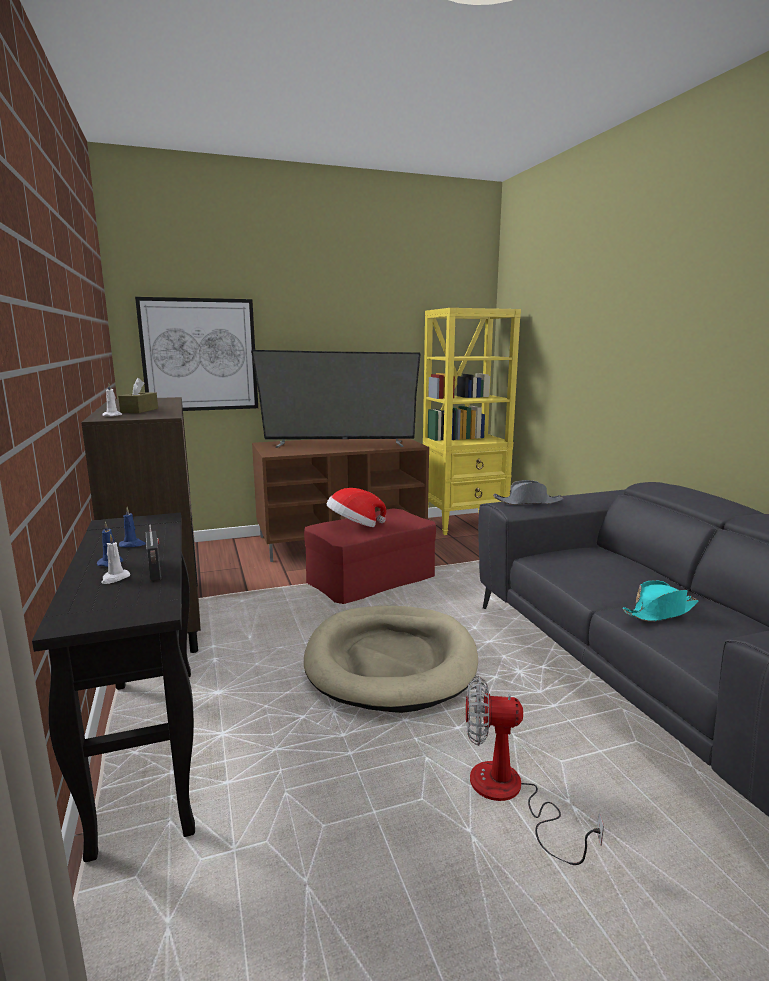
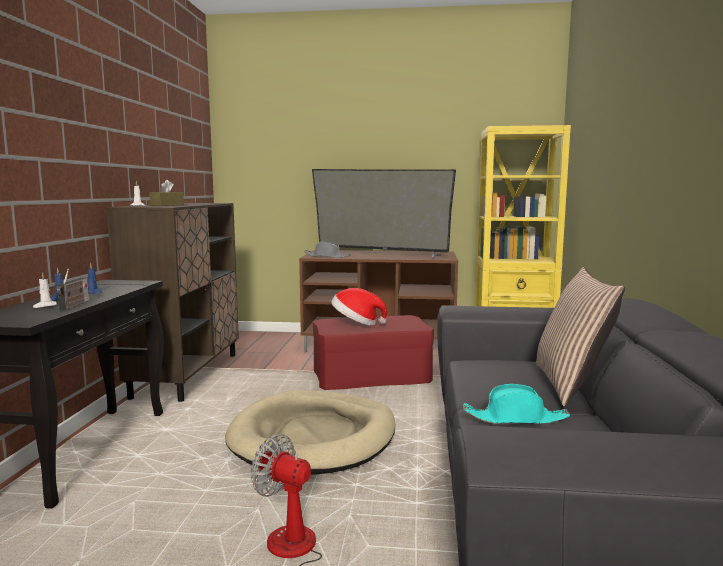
camera: 25 degrees right, 5 degrees down
(199, 355) = (276, 174): picture -> none
(528, 502) = (481, 307): grey hat -> grey hat (327, 256)
(646, 568) = (570, 384): none -> pillow

